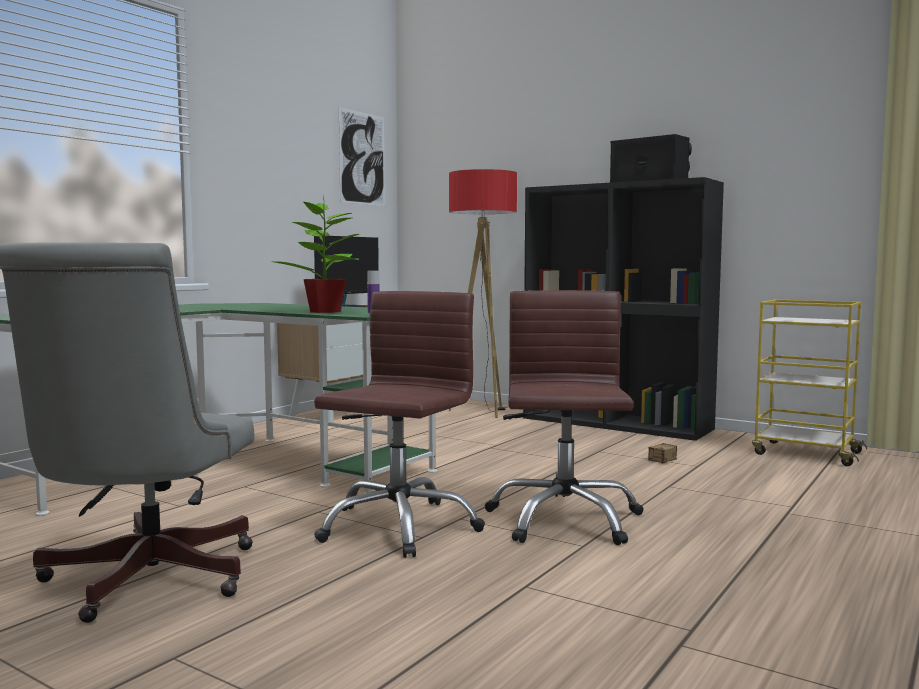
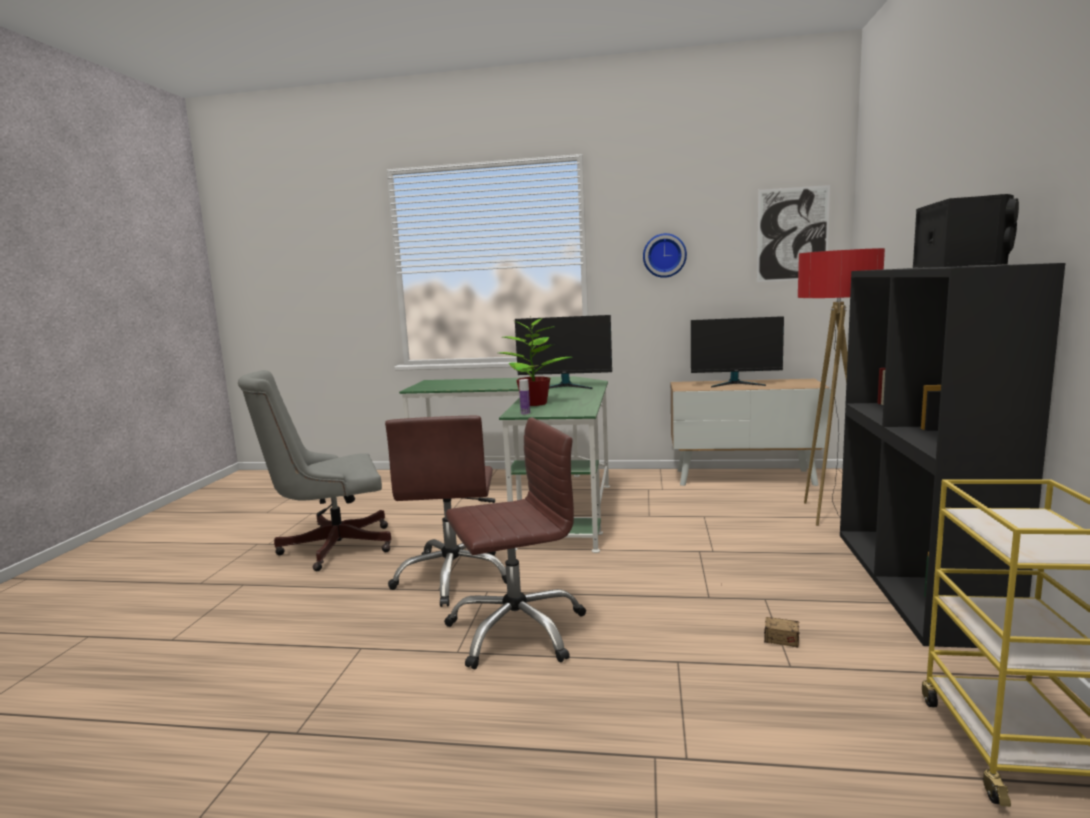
camera: 65 degrees right, 5 degrees up
(256, 306) = (565, 386): none -> monitor
(266, 159) = (664, 255): none -> wall clock
(398, 526) = (453, 577): brown office chair -> brown office chair turned 90 degrees clockwise

